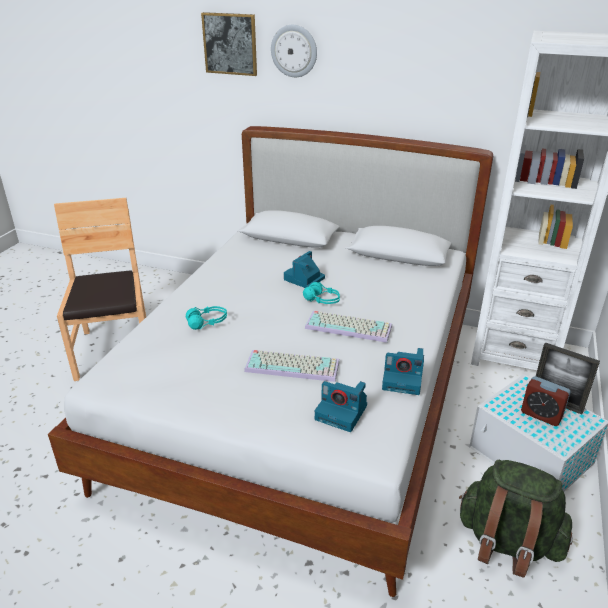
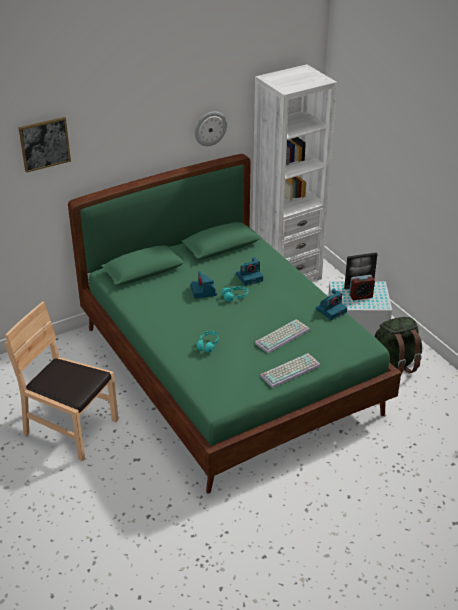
camera: 50 degrees left, 5 degrees up
(294, 51) = (99, 133): wall clock -> wall clock (210, 128)
(305, 400) = (229, 371): white bed -> green bed
(342, 412) = (334, 339): camera -> camera (249, 277)
(350, 326) = (272, 301): keyboard -> keyboard (290, 370)

